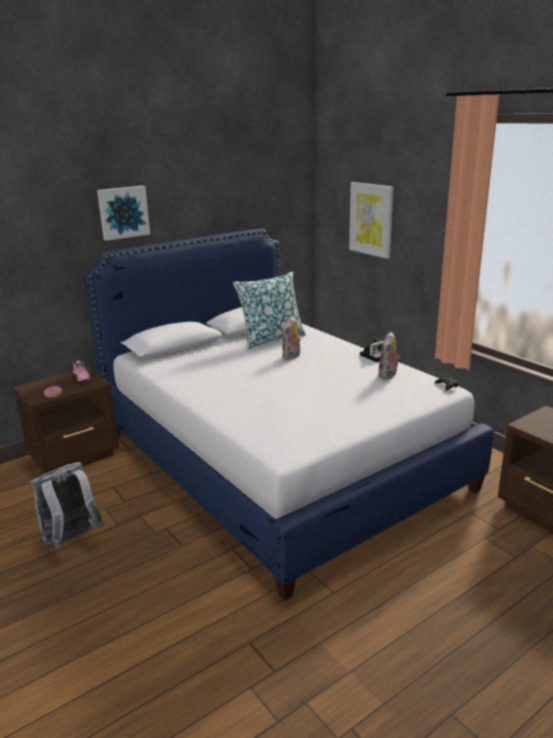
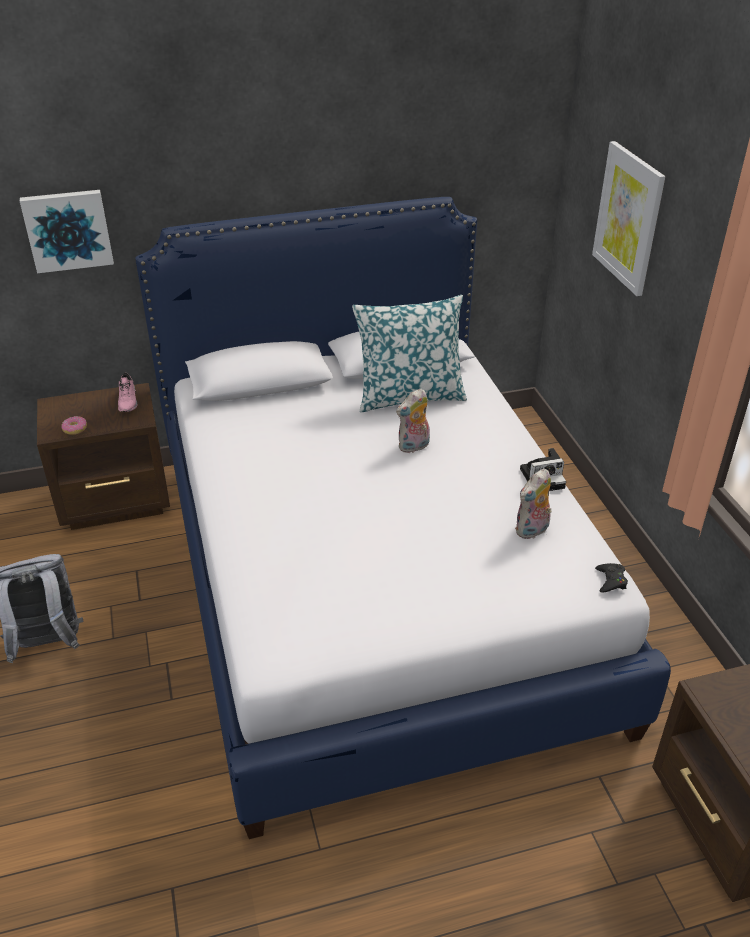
camera: 20 degrees right, 15 degrees up
(123, 212) = (206, 164): picture -> picture (68, 230)

